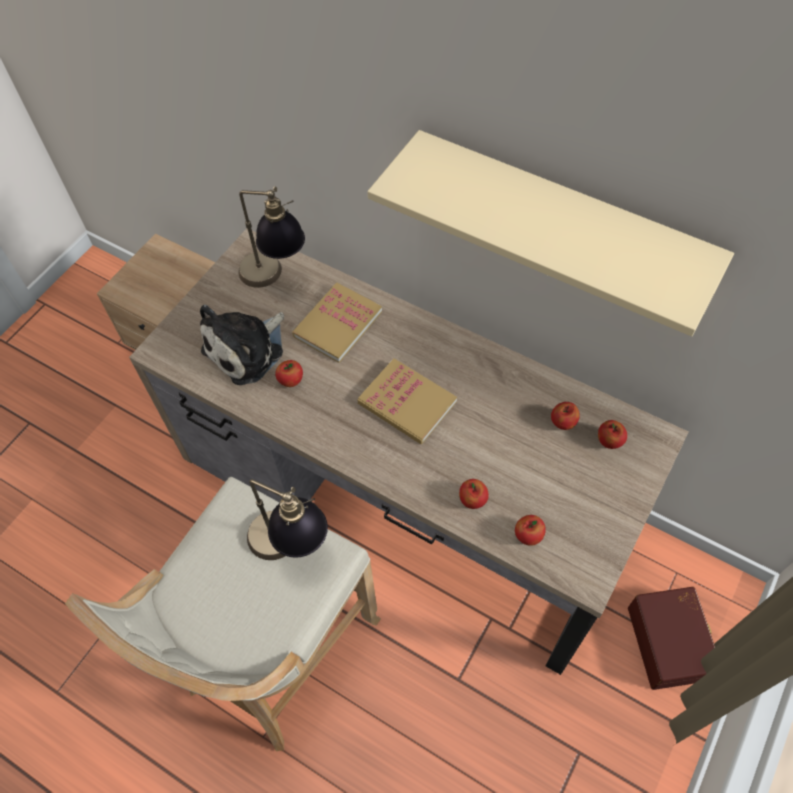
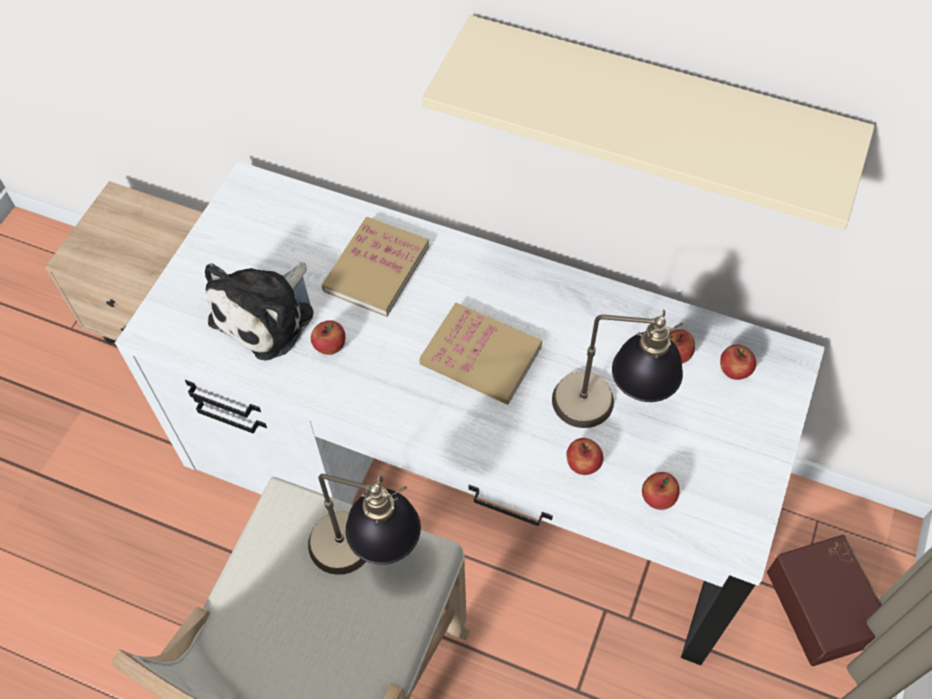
camera: 10 degrees left, 0 degrees up
(275, 278) = (286, 220): table lamp -> table lamp (608, 410)
(402, 492) = (469, 469): brown desk -> white desk

